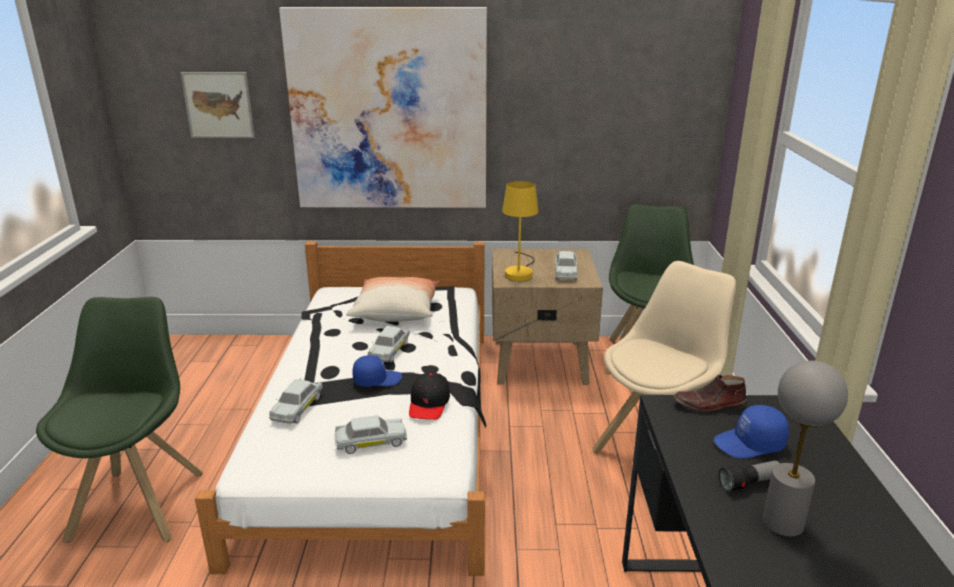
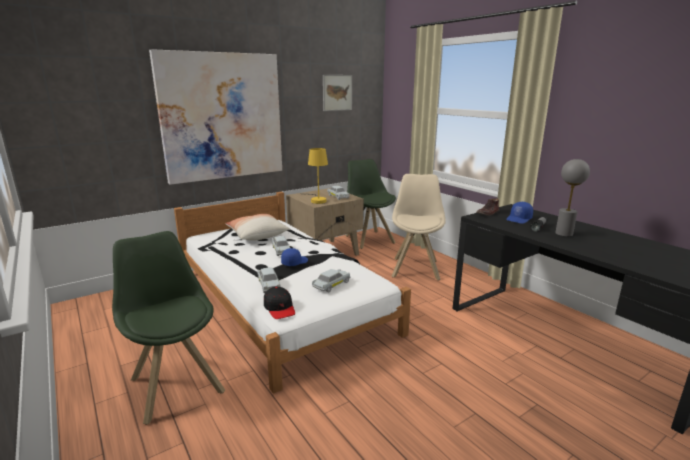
camera: 35 degrees left, 5 degrees down
(218, 105) = (102, 118): picture -> picture (337, 92)
(429, 404) = (336, 263): black cap -> black cap (279, 308)

